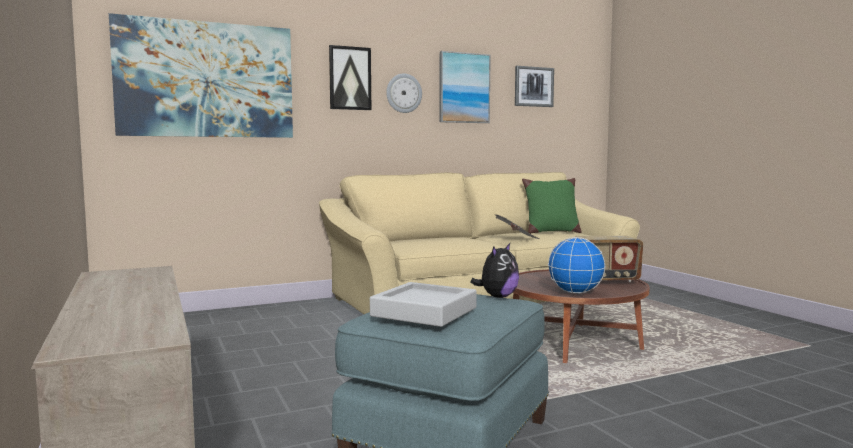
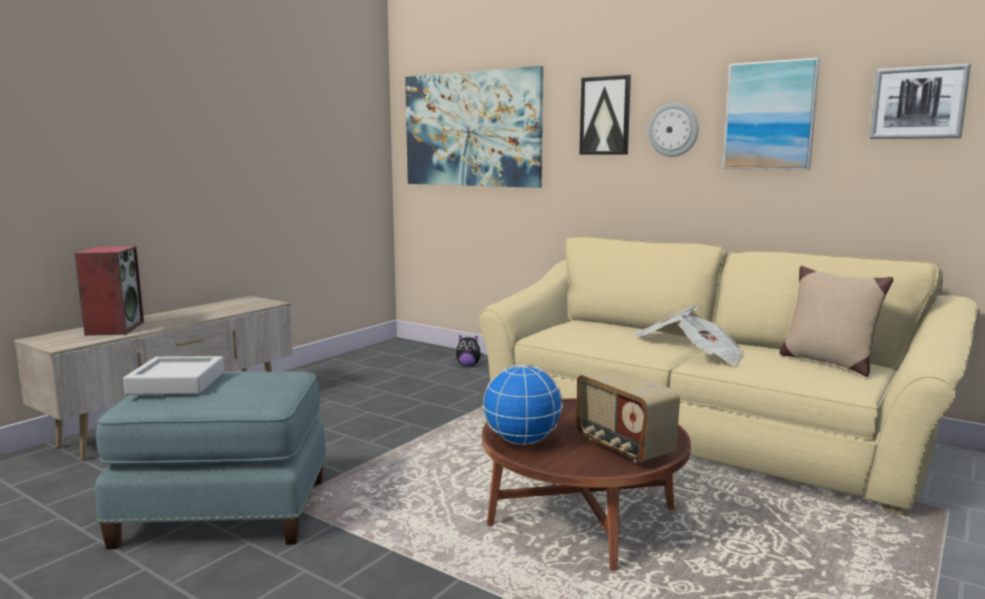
camera: 60 degrees right, 5 degrees up
(115, 317) = (114, 328): none -> speaker
(464, 238) = (663, 338): none -> newspaper
(497, 297) = (281, 396): plush toy -> plush toy (468, 365)
(551, 232) = (827, 362): green pillow -> beige pillow

